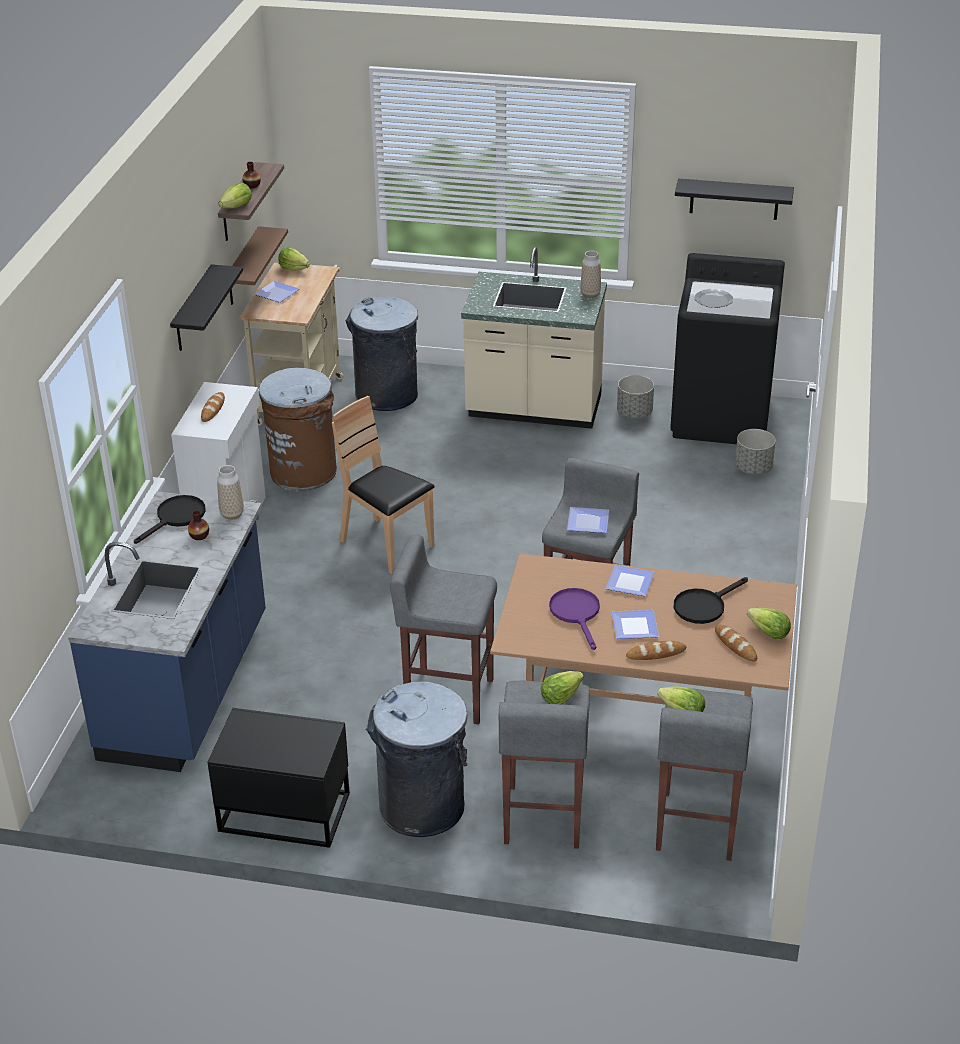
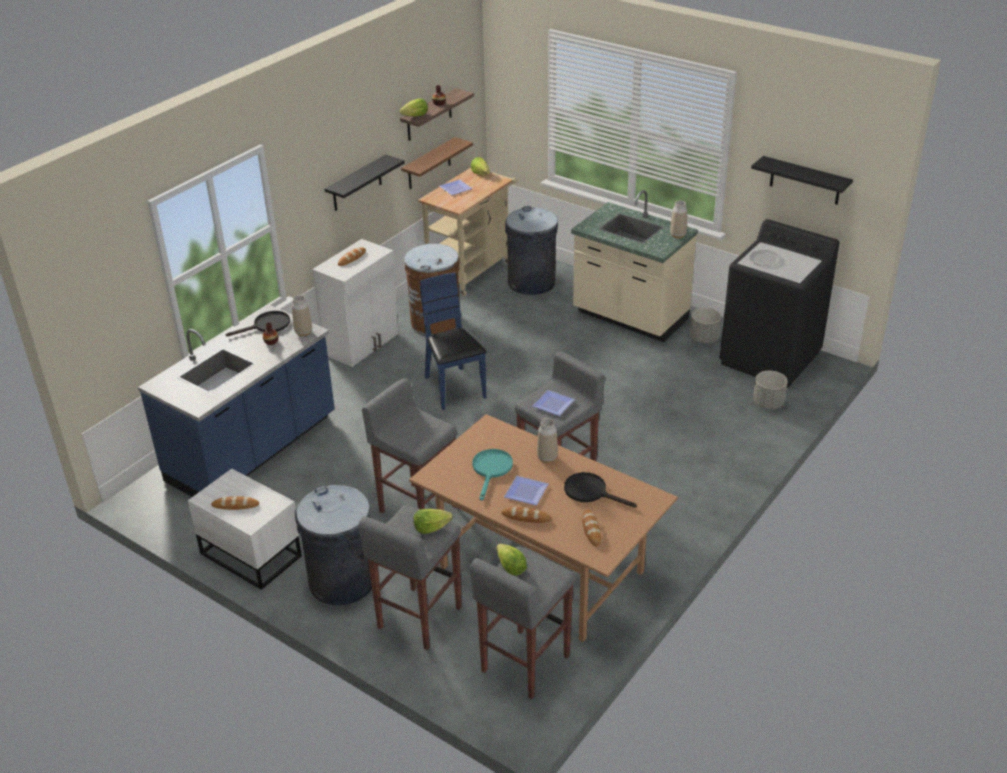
camera: 25 degrees right, 0 degrees up
(275, 749) = (235, 505): none -> bread
(283, 810) = (251, 553): black nightstand -> white nightstand
(386, 545) = (454, 388): brown chair -> blue chair
(577, 614) = (491, 470): purple frying pan -> turquoise frying pan
(628, 583) = (547, 458): plate -> vase
(704, 606) = (591, 492): black frying pan -> black frying pan turned 45 degrees clockwise
(769, 633) = (625, 528): lettuce -> none

